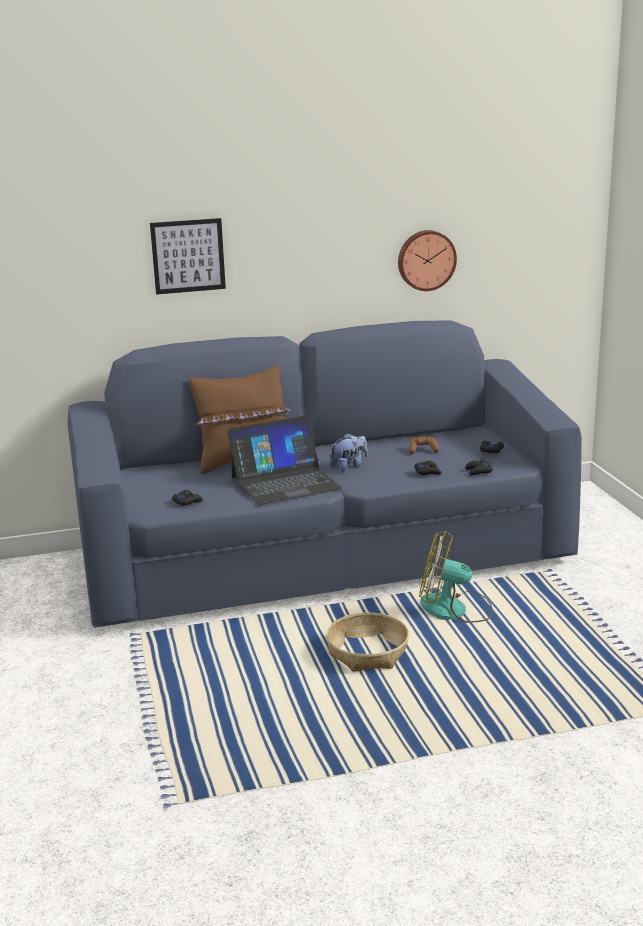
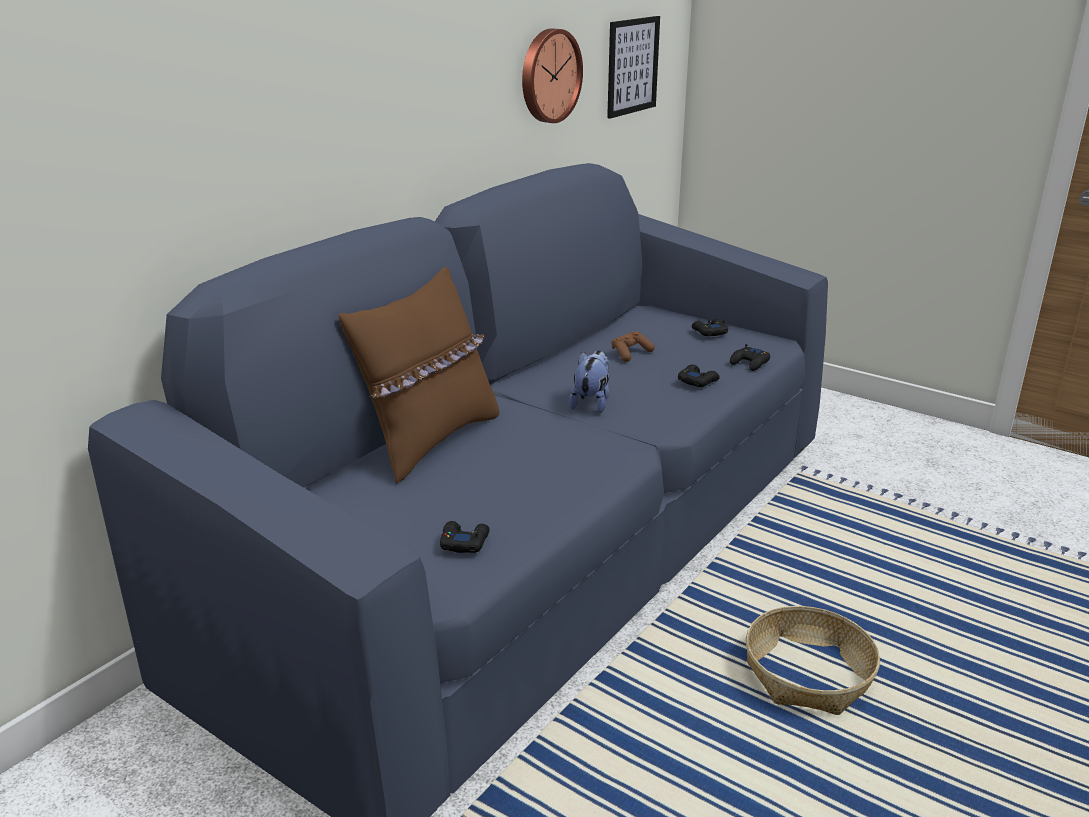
camera: 40 degrees left, 5 degrees up
(188, 256) = (260, 83): picture -> picture (632, 66)
(285, 482) = (555, 455): laptop -> none
(454, 610) = (797, 561): fan -> none

